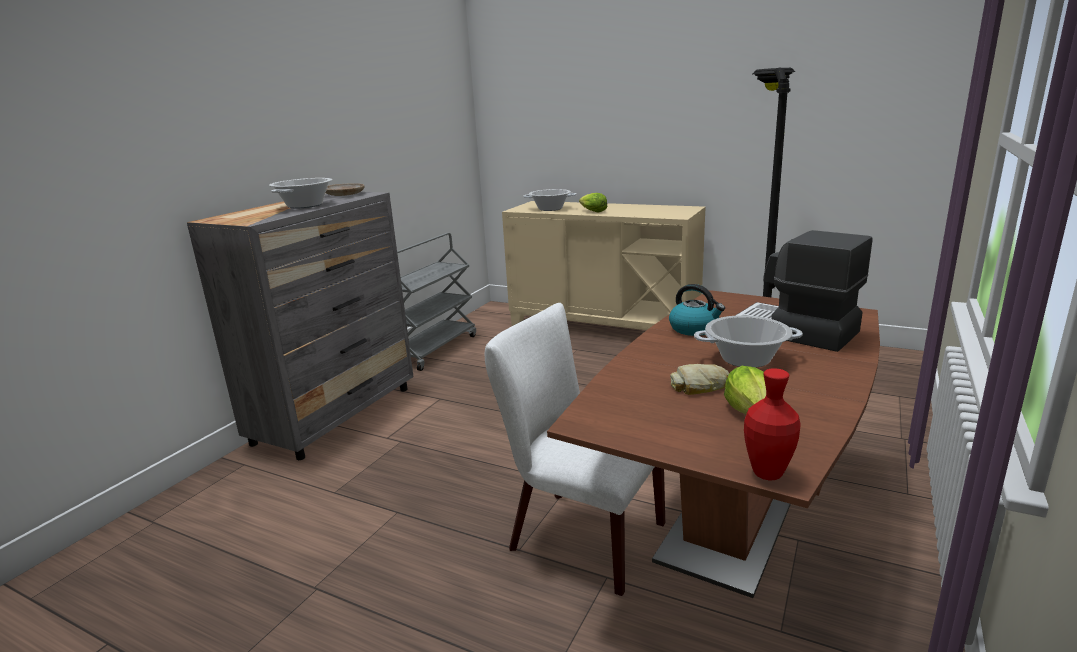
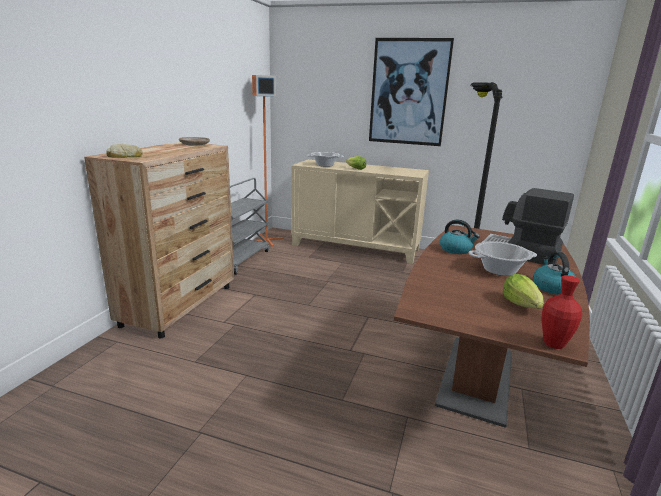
camera: 10 degrees left, 0 degrees up
(304, 205) = (171, 150): cooking pot -> none
(336, 414) = (180, 305): grey dresser -> brown dresser
(476, 320) = (266, 240): none -> orange floor lamp
(577, 534) = (379, 388): white chair -> none
(668, 92) = (408, 92): none -> picture
(700, 386) = (480, 287): bread -> bread (125, 156)
(816, 384) = (552, 287): none -> kettle

